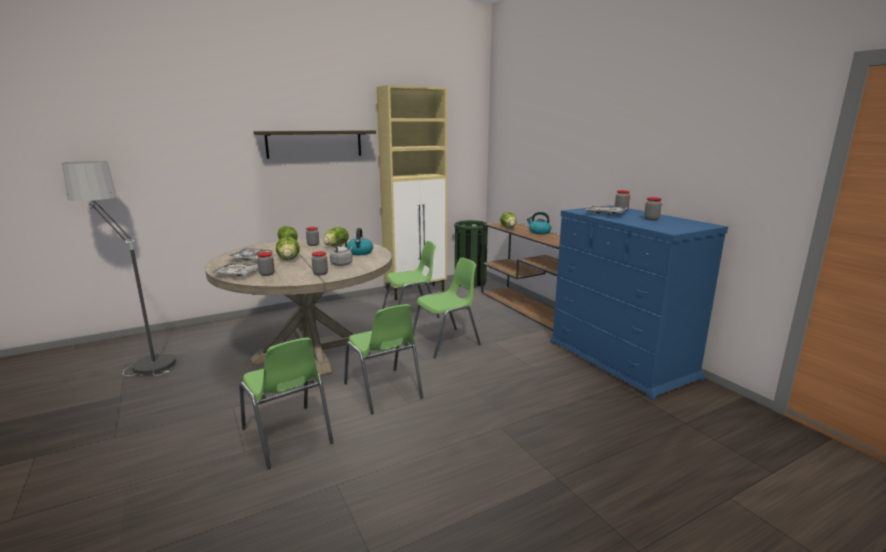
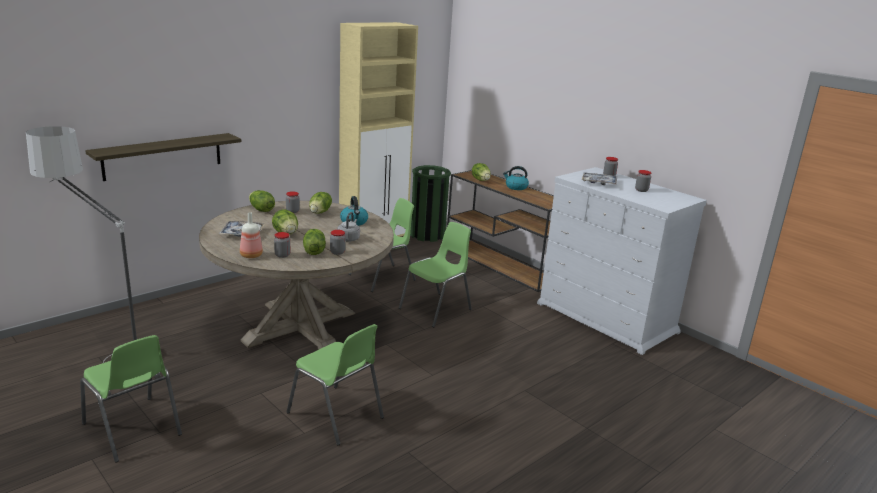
camera: 15 degrees left, 5 degrees up
(238, 273) = (250, 255): tray -> bottle
(299, 272) = (313, 251): none -> lettuce
(314, 143) = (273, 89): shelf -> shelf (163, 156)
(383, 391) = (401, 365): green chair -> green chair (133, 430)
(621, 360) = (606, 318): blue dresser -> white dresser

